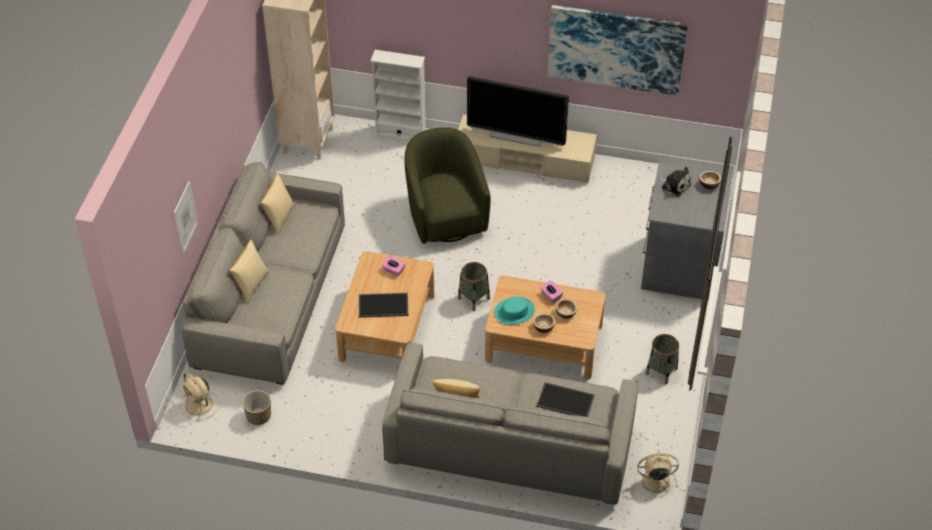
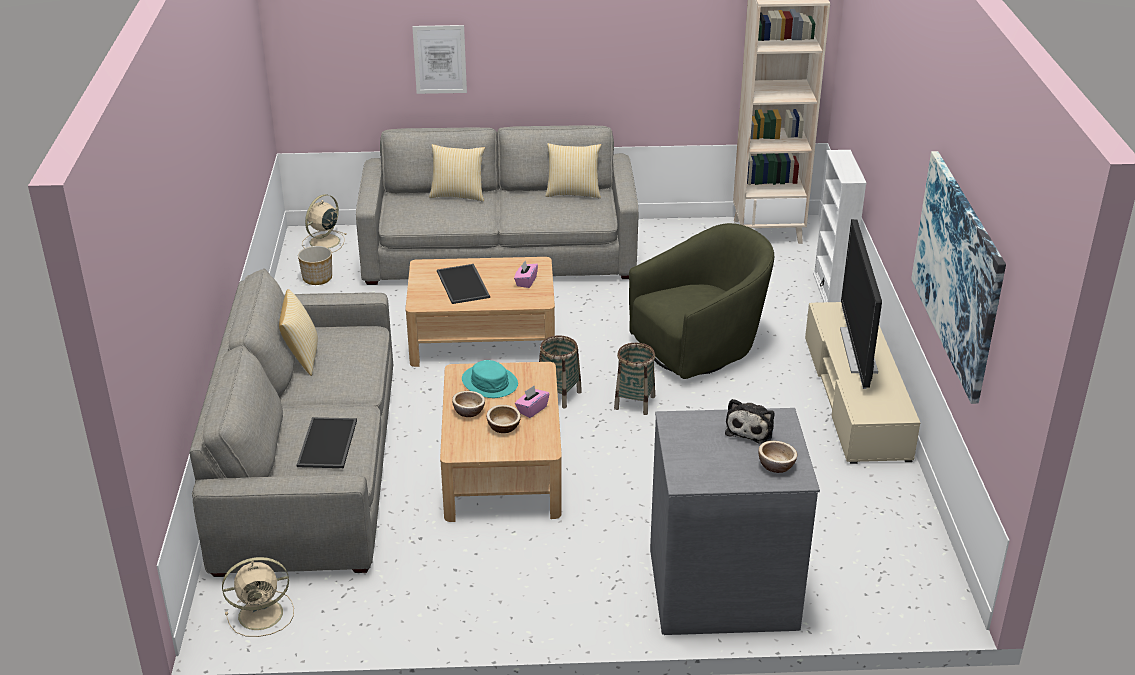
camera: 75 degrees right, 15 degrees down
(654, 481) = (262, 614): beige fan -> beige fan turned 90 degrees clockwise
(661, 371) = (485, 594): basket -> basket (634, 402)

